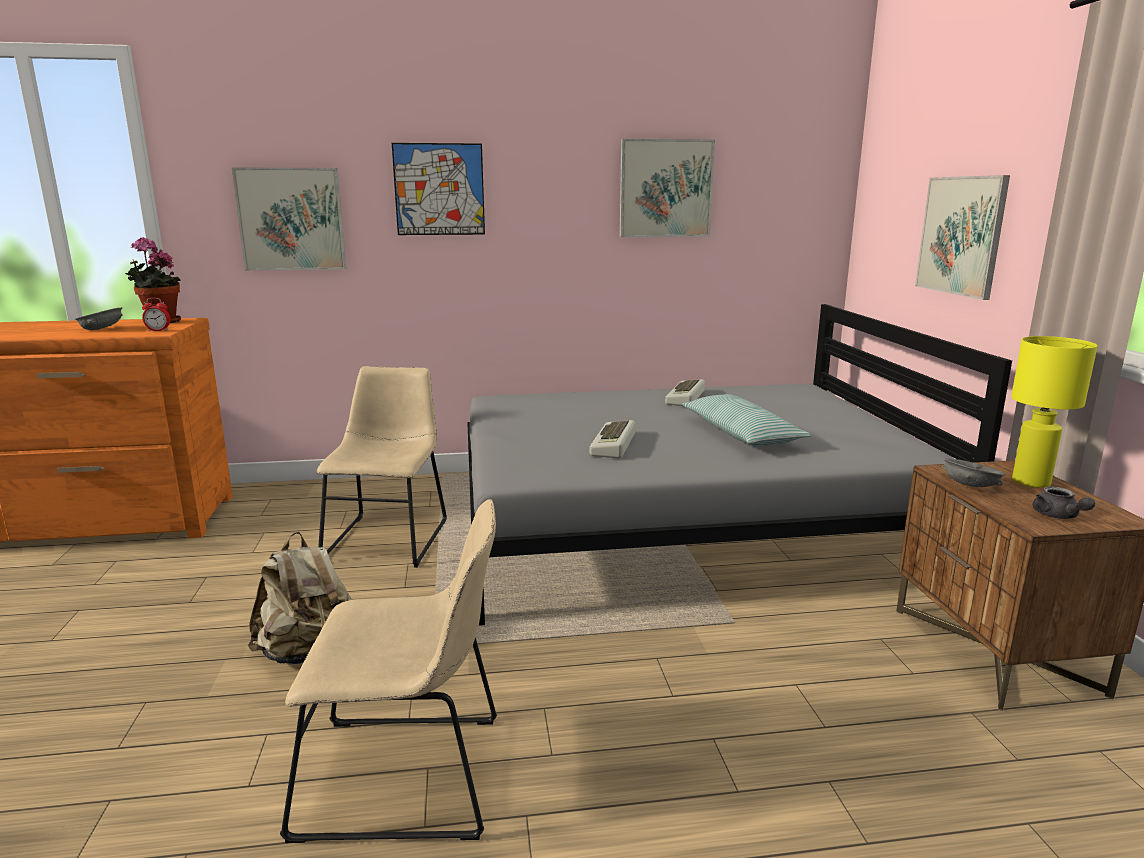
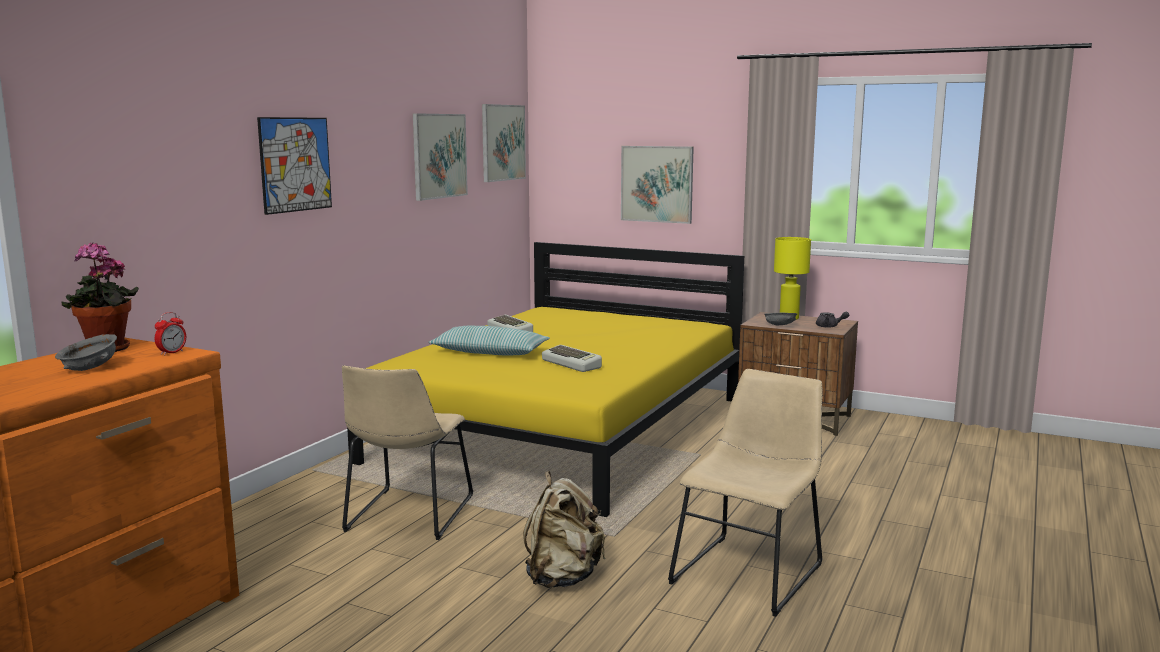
camera: 55 degrees left, 5 degrees down
(291, 219) = (169, 206): picture -> picture (503, 142)
(389, 537) = (408, 516): beige chair -> beige chair turned 120 degrees counterclockwise
(683, 527) = (565, 429): grey bed -> yellow bed
(741, 434) = (609, 339): pillow -> pillow (489, 352)

